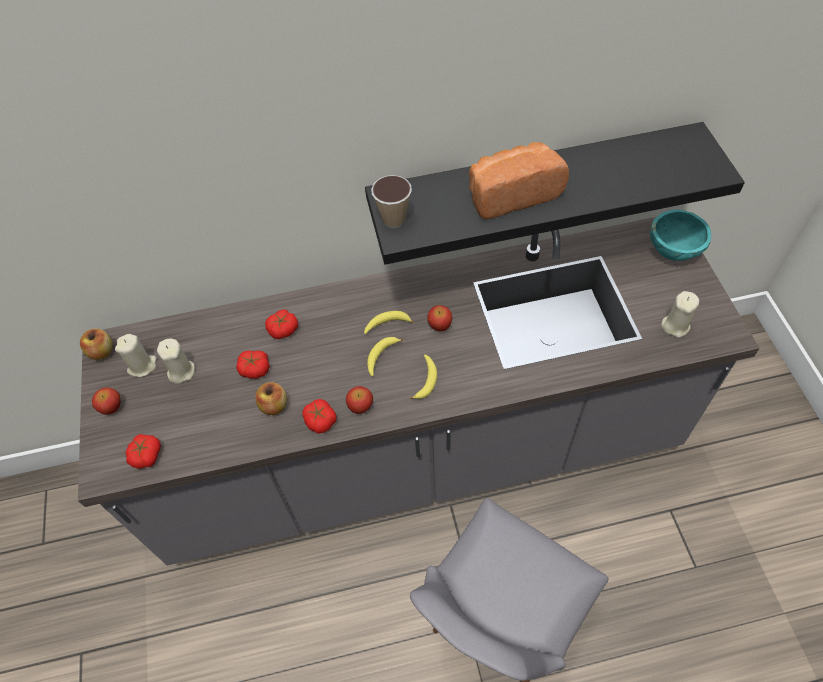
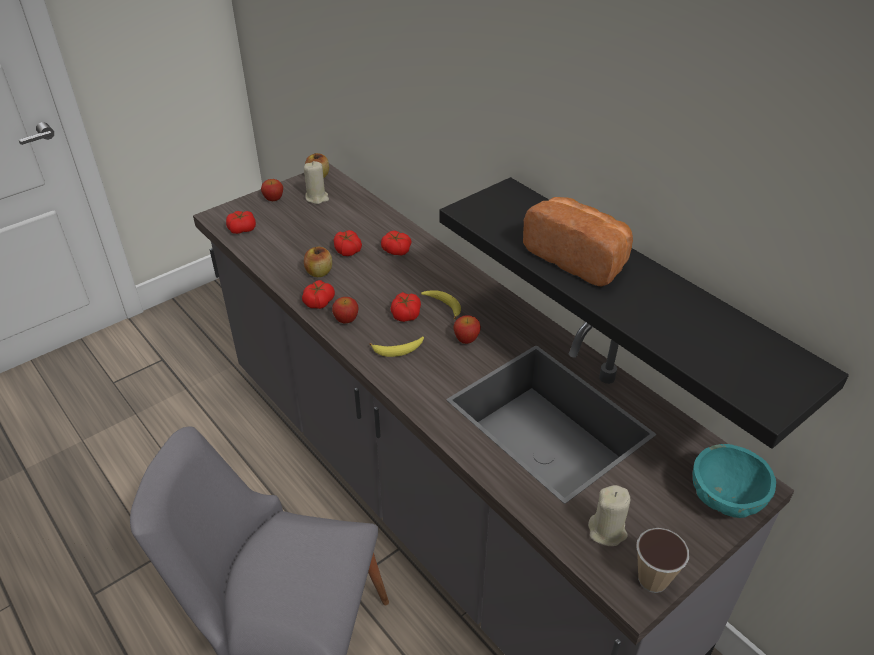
camera: 60 degrees right, 15 degrees down
(181, 371) = (323, 216): beige candle -> none
(381, 357) = (406, 314): banana -> tomato
(394, 219) = (484, 202): cup -> cup (652, 579)

